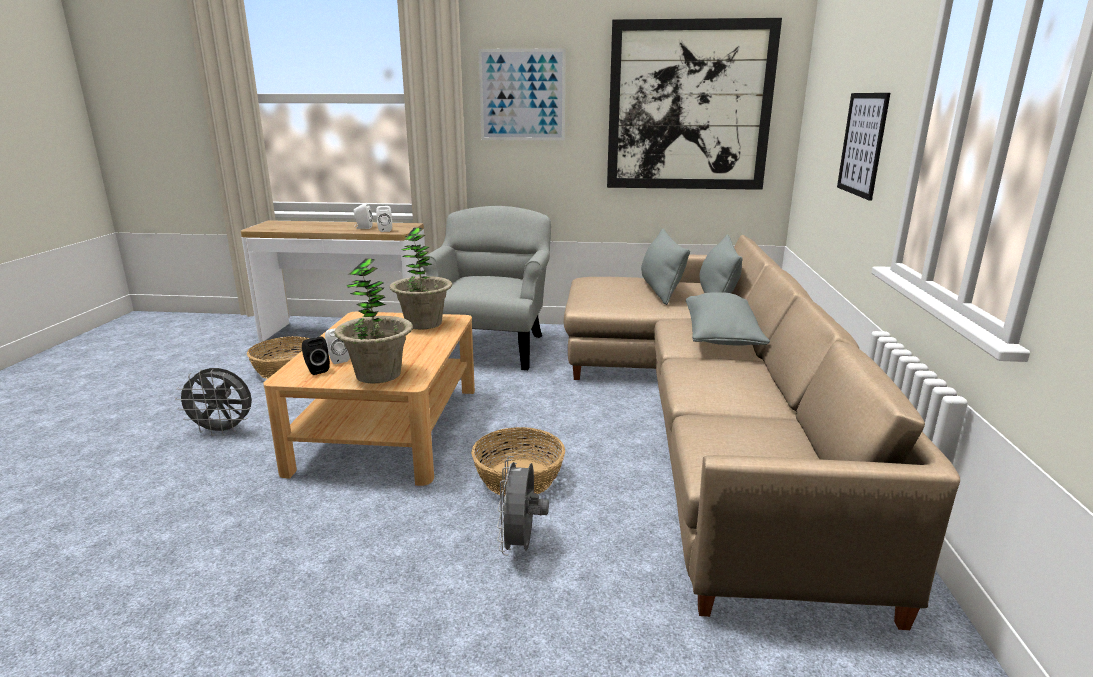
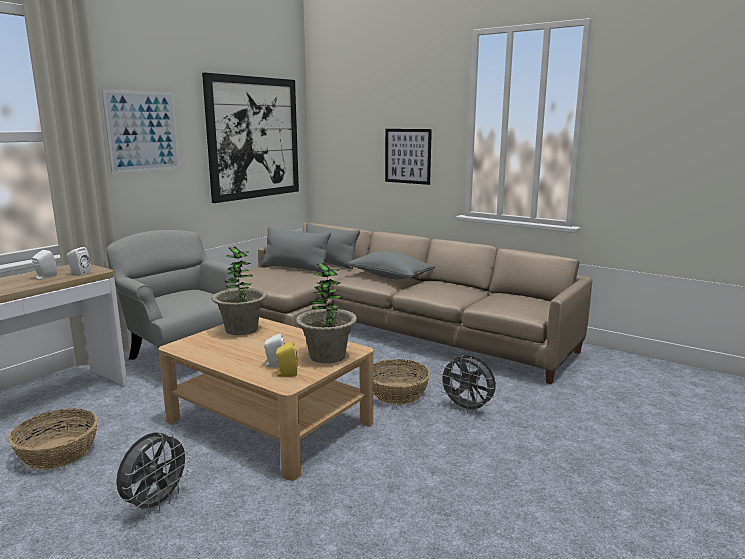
camera: 60 degrees left, 5 degrees down
(316, 370) = (286, 374): black speaker -> yellow speaker

